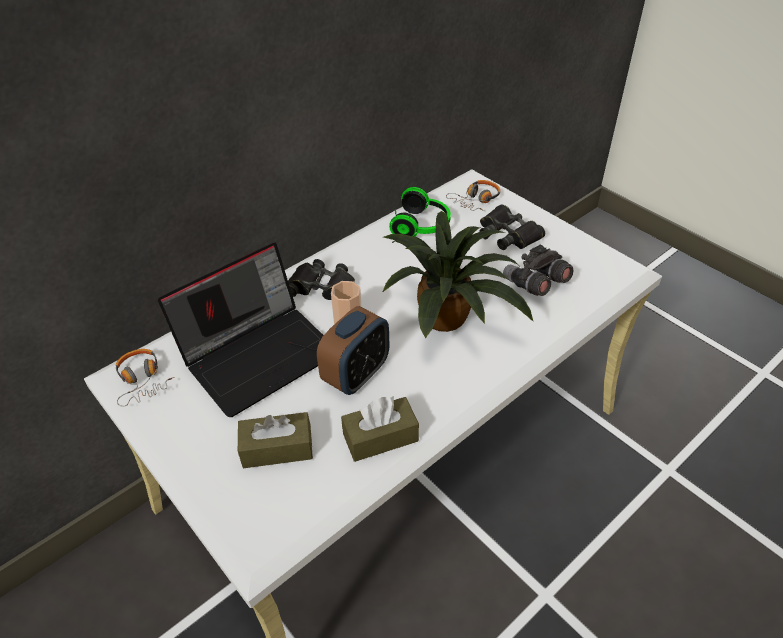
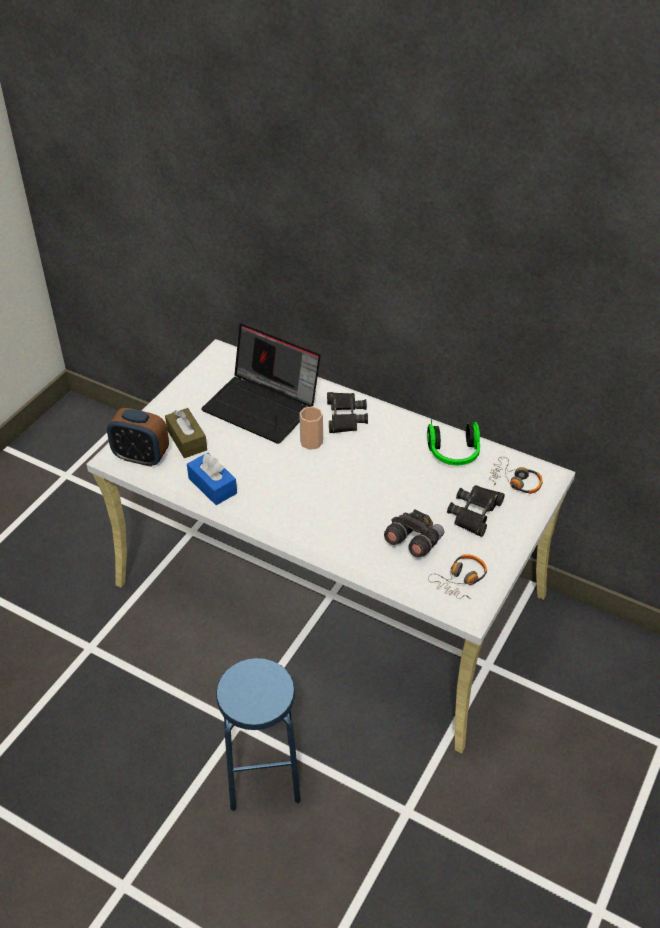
camera: 70 degrees right, 0 degrees up
(142, 380) = (219, 362): headphones -> headphones (460, 580)
(356, 375) = (263, 459): alarm clock -> alarm clock (141, 457)
(380, 437) = (212, 486): brown tissue box -> blue tissue box
(448, 317) = (346, 495): potted plant -> none
(615, 587) = (262, 775): none -> blue stool

